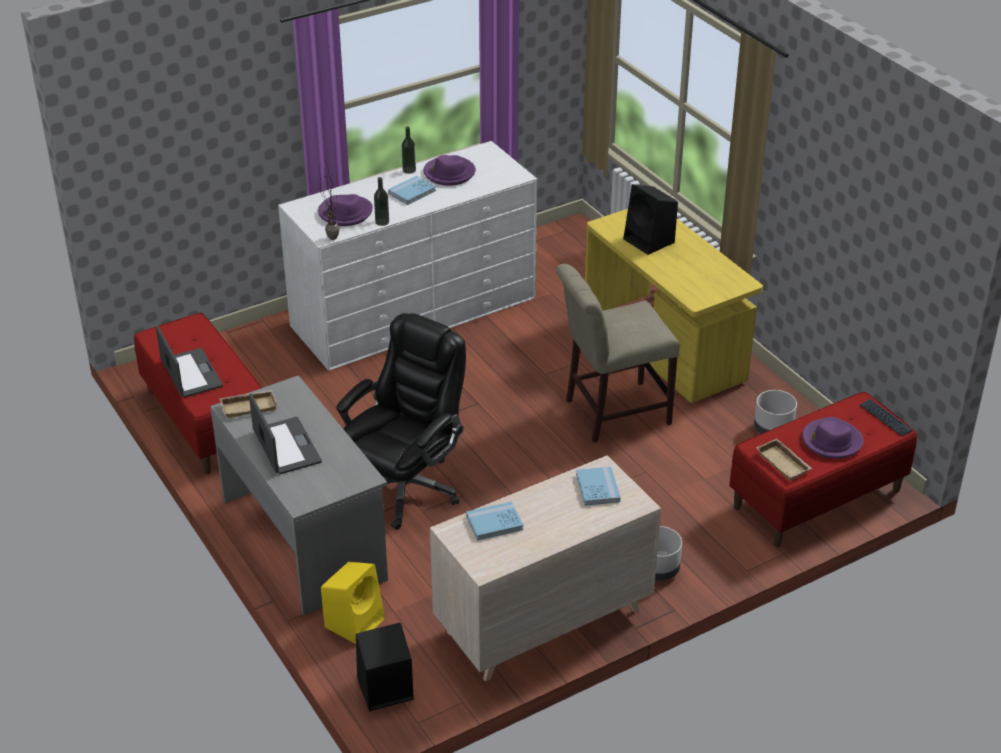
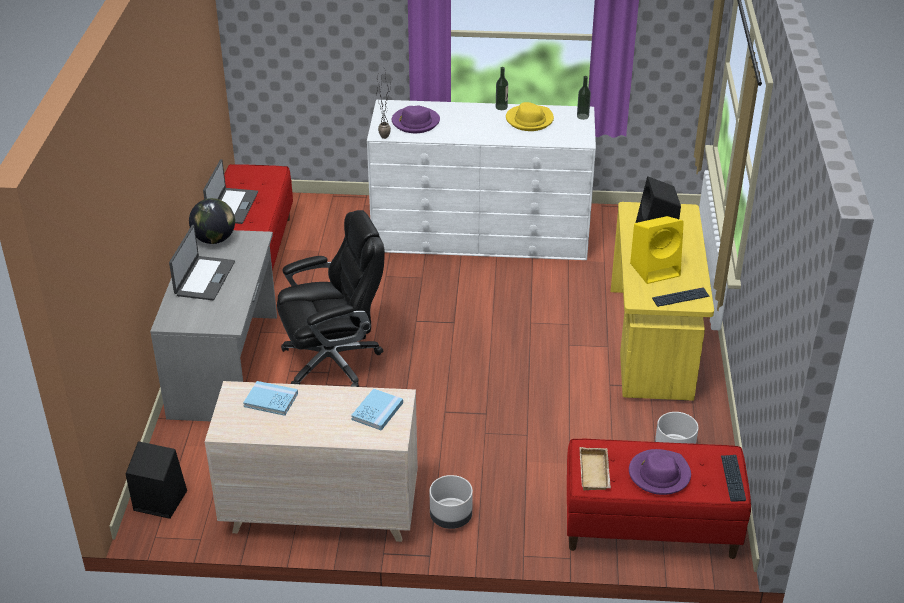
camera: 35 degrees right, 0 degrees up
(249, 406) = (214, 239): beige tray -> globe
(355, 622) = (194, 441): yellow speaker -> yellow speaker (656, 269)
(382, 222) = (434, 138): bottle -> bottle (582, 116)
(412, 192) = (483, 124): blue book -> none
(449, 173) = (529, 120): purple hat -> yellow hat
(611, 413) = (550, 376): beige chair -> none
(727, 285) = (680, 298): none -> keyboard

